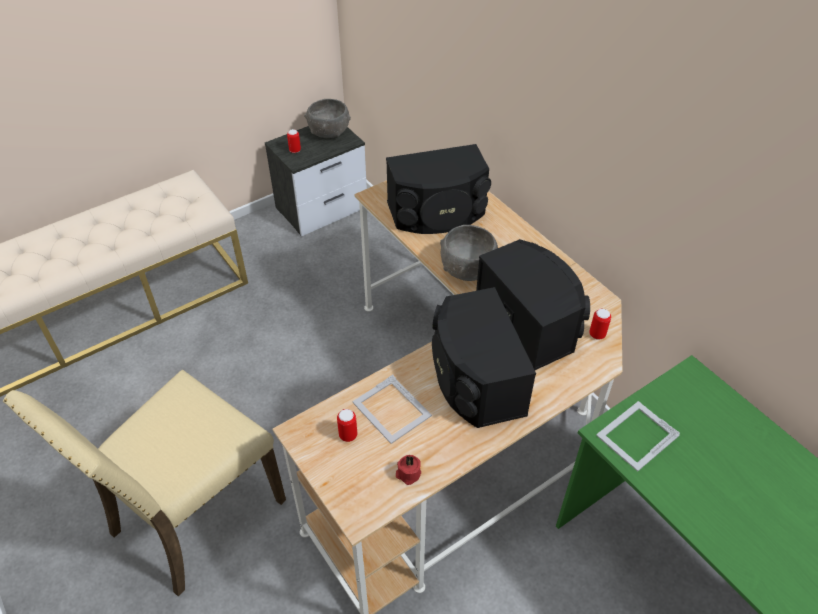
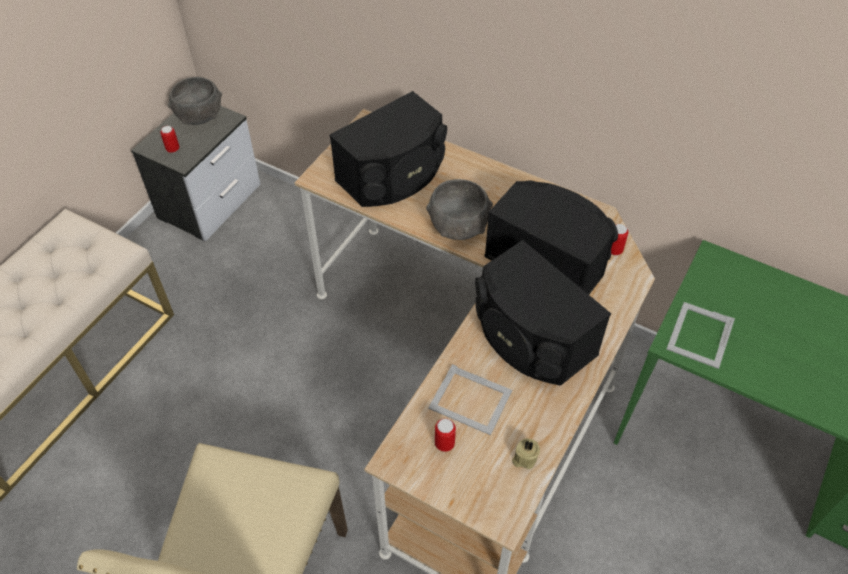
camera: 25 degrees left, 5 degrees up
(408, 474) = (524, 458): red candle -> beige candle

